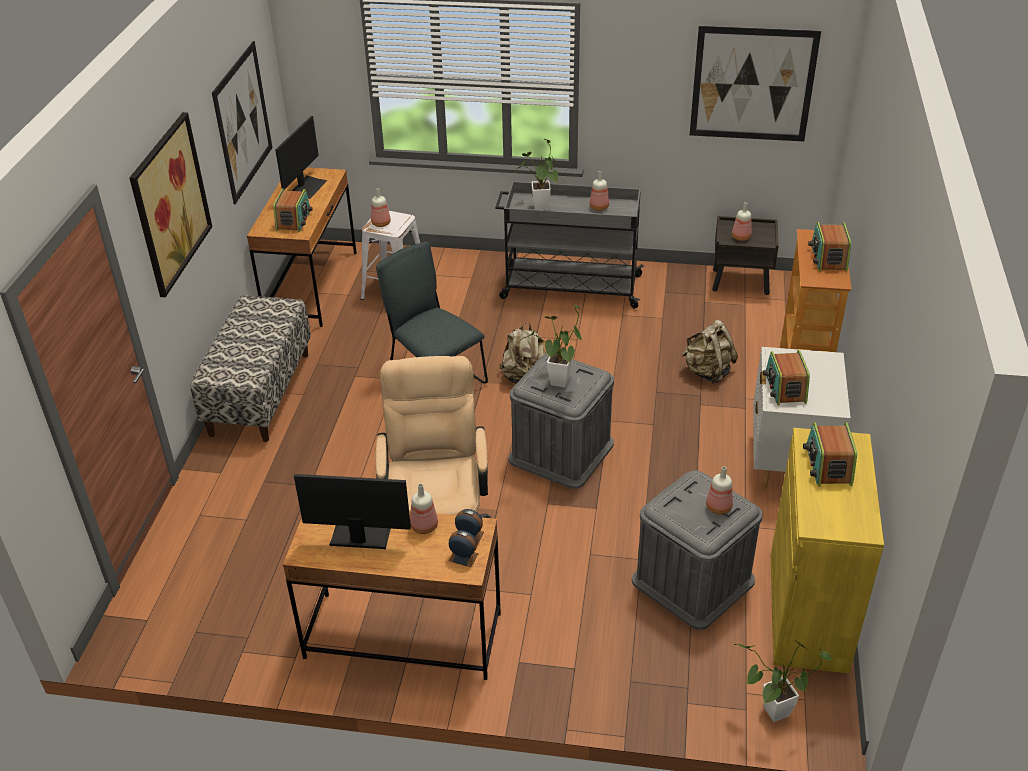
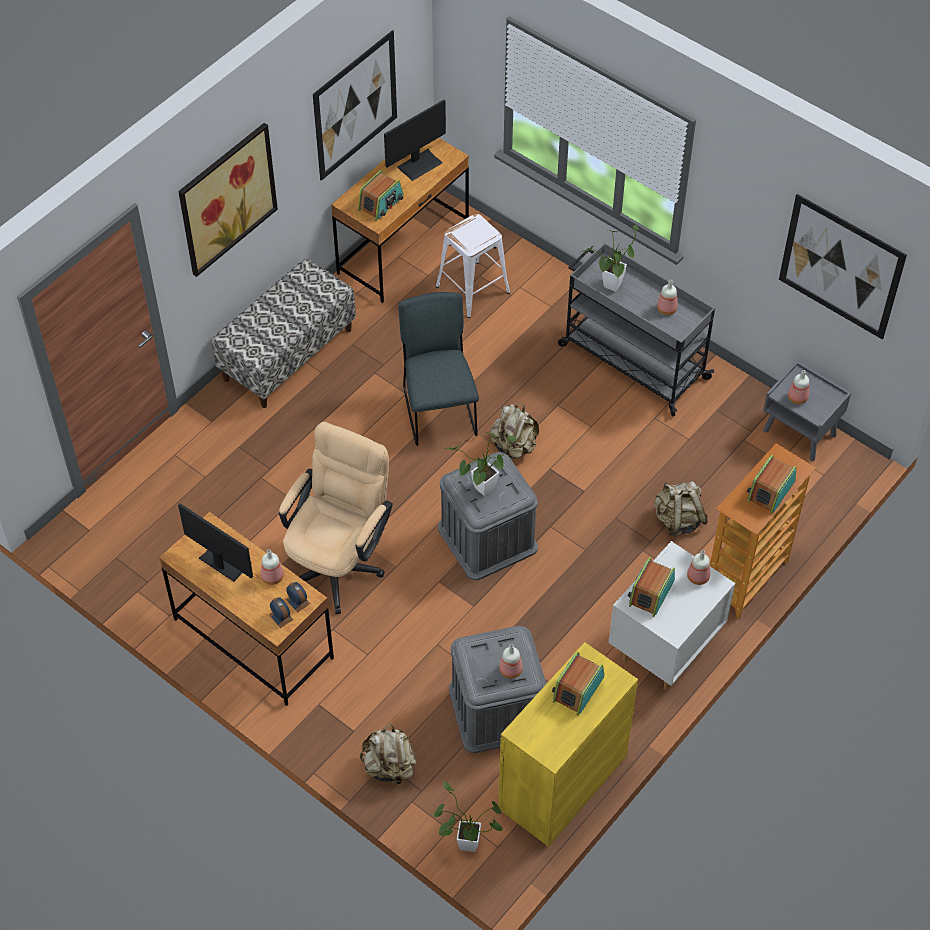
camera: 30 degrees right, 15 degrees up
(380, 223) = (465, 232): bottle -> bottle (697, 576)
(638, 682) = (389, 767): none -> beige backpack
(741, 282) = (800, 433): brown nightstand -> grey nightstand

